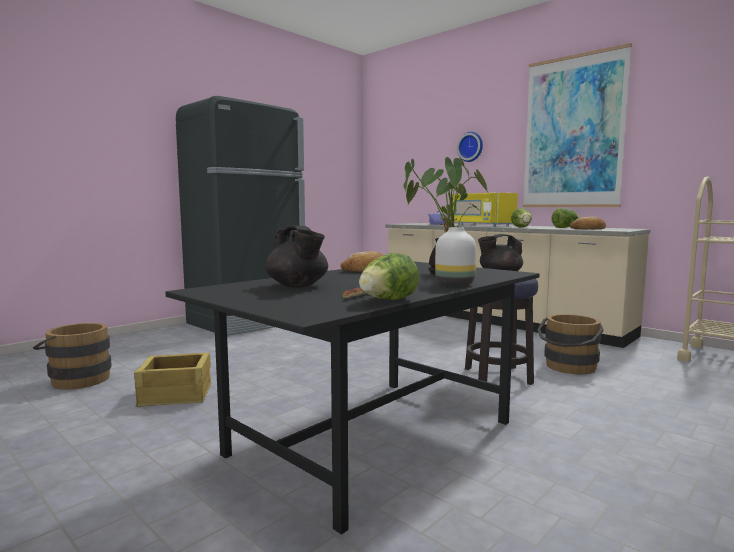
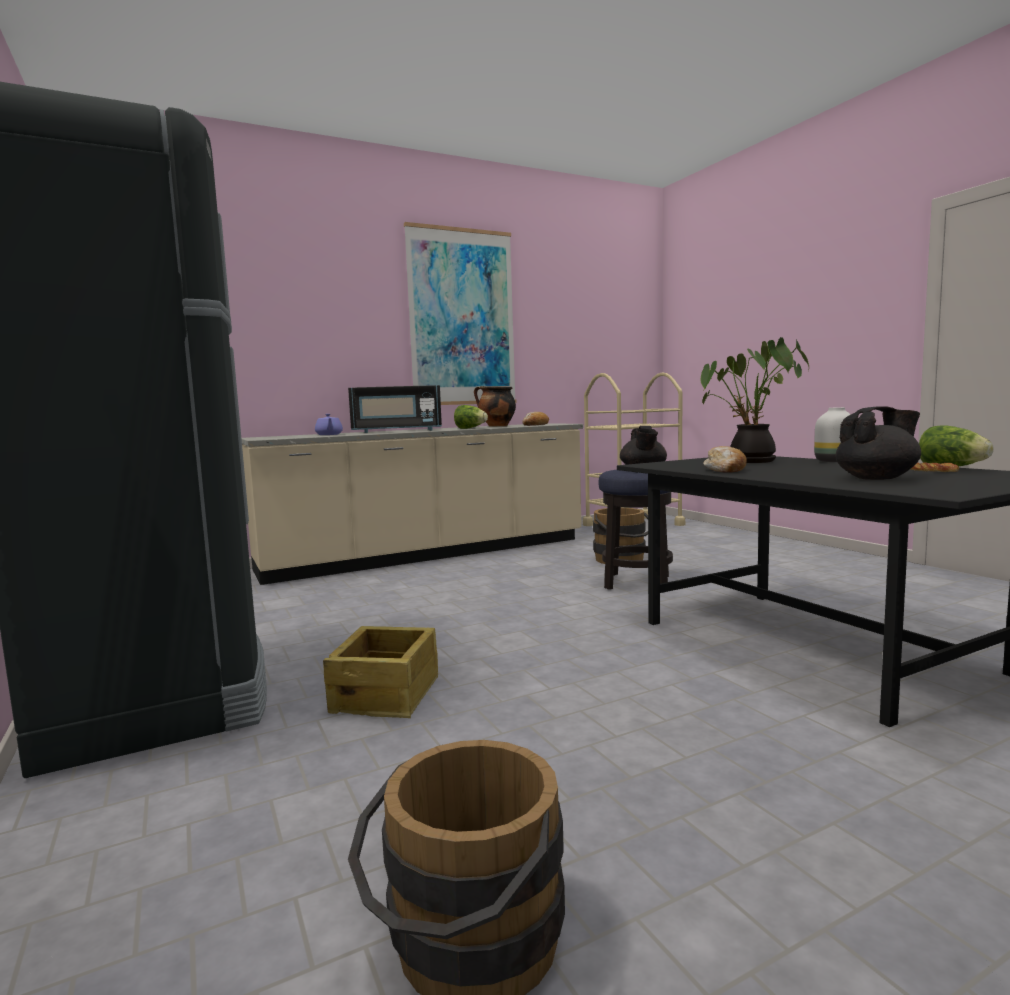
camera: 70 degrees left, 0 degrees up
(176, 395) = (649, 770): crate -> crate (387, 694)
(471, 147) = (325, 319): wall clock -> none
(481, 225) = (396, 431): yellow microwave -> black microwave
(565, 227) = (496, 426): lettuce -> cooking pot

